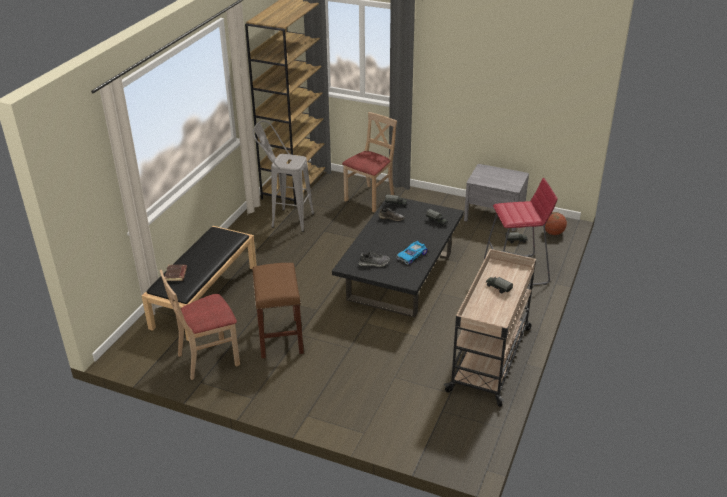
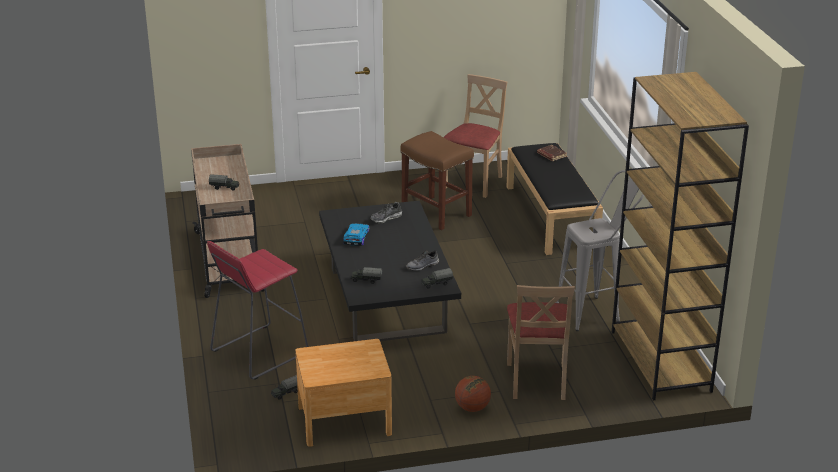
camera: 145 degrees right, 5 degrees down
(494, 215) = (344, 420): grey nightstand -> brown nightstand
(553, 233) = (243, 424): basketball -> basketball (472, 408)

